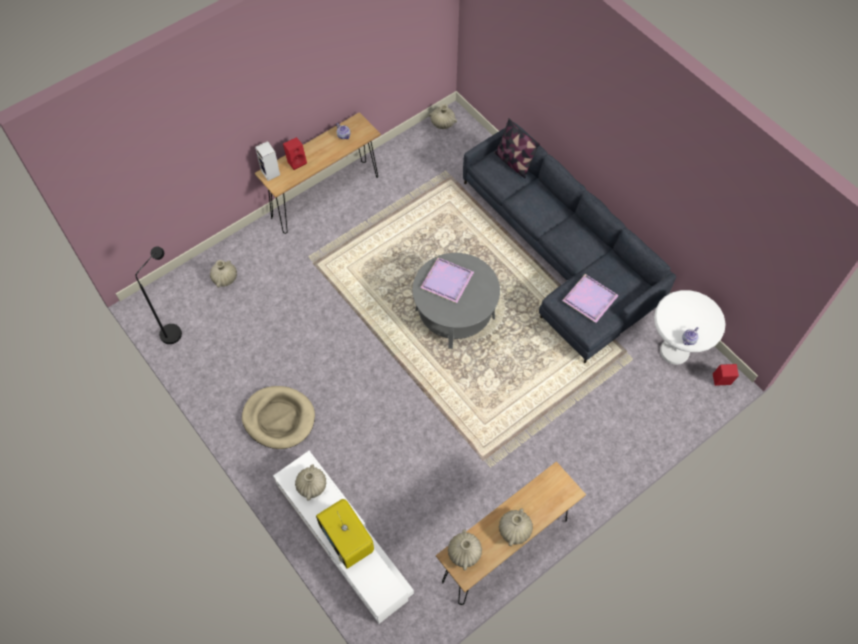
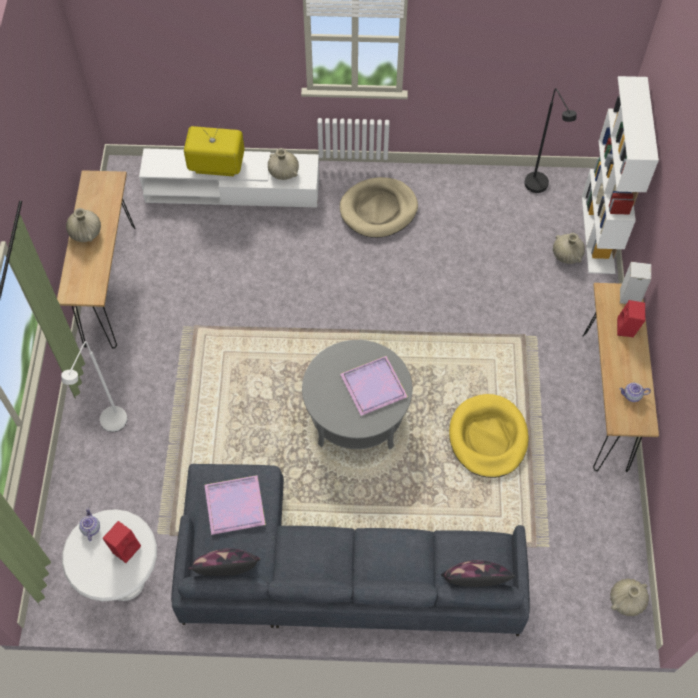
camera: 130 degrees right, 0 degrees up
(191, 271) = (598, 234): none -> white bookcase
(405, 237) = (488, 437): none -> yellow dog bed
(464, 553) = (107, 189): beige vase -> none
(600, 446) = (111, 426): none -> white floor lamp
(626, 274) = (228, 570): none -> pillow
(721, 381) = (54, 595): red speaker -> red speaker (125, 547)

